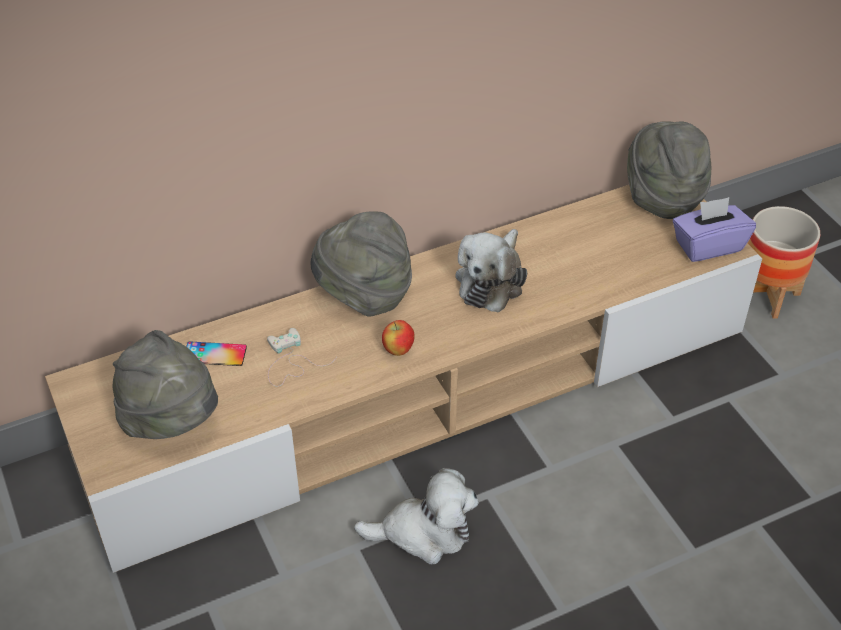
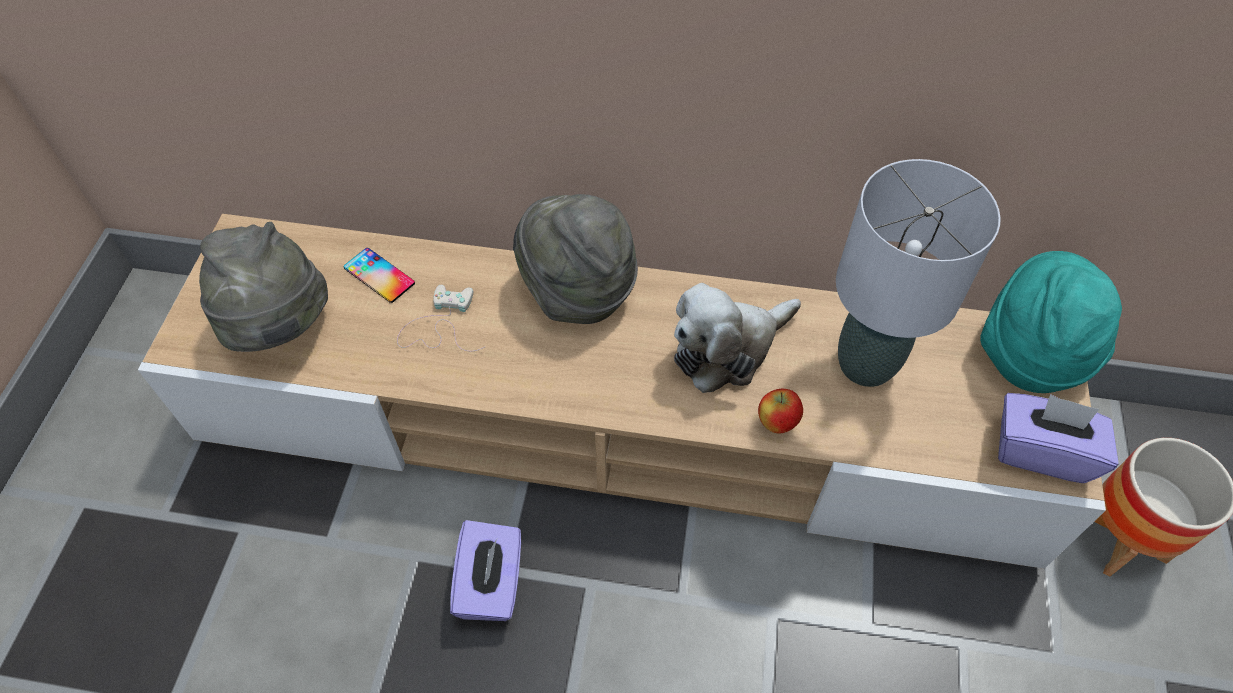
camera: 35 degrees right, 10 degrees up
(398, 350) = (556, 376): apple -> apple (776, 423)
(424, 532) = (491, 584): plush toy -> purple tissue box
(578, 248) = (866, 363): none -> grey table lamp
(662, 197) = (1030, 352): grey hat -> turquoise hat

